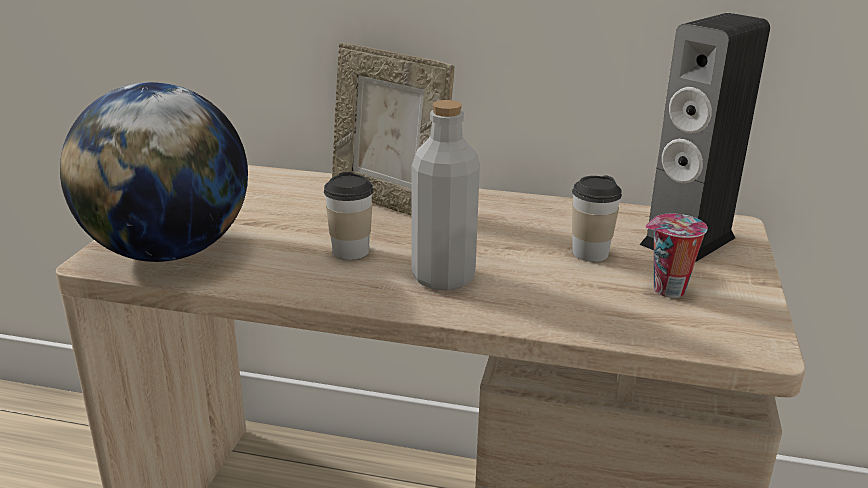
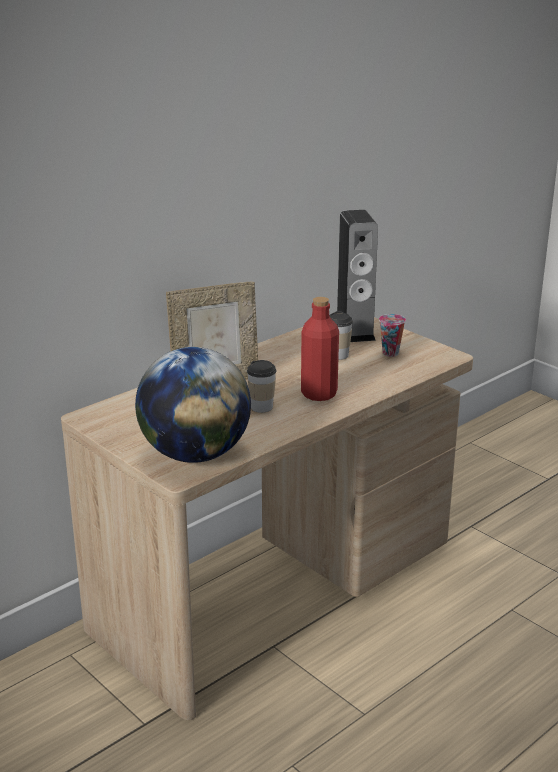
camera: 55 degrees left, 0 degrees up
(443, 277) = (319, 394): grey bottle -> red bottle

